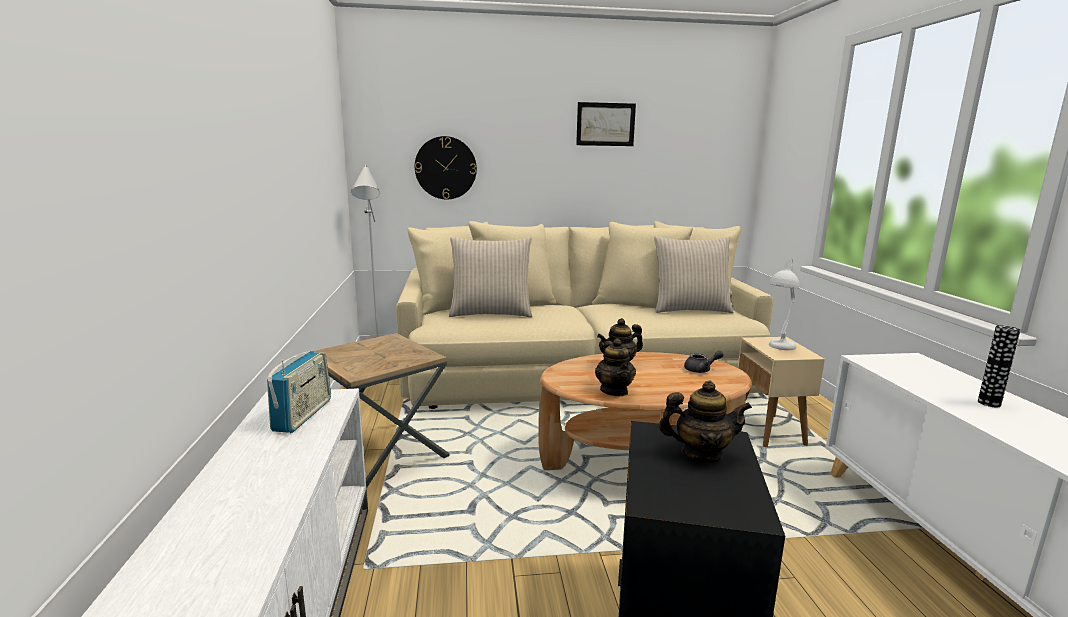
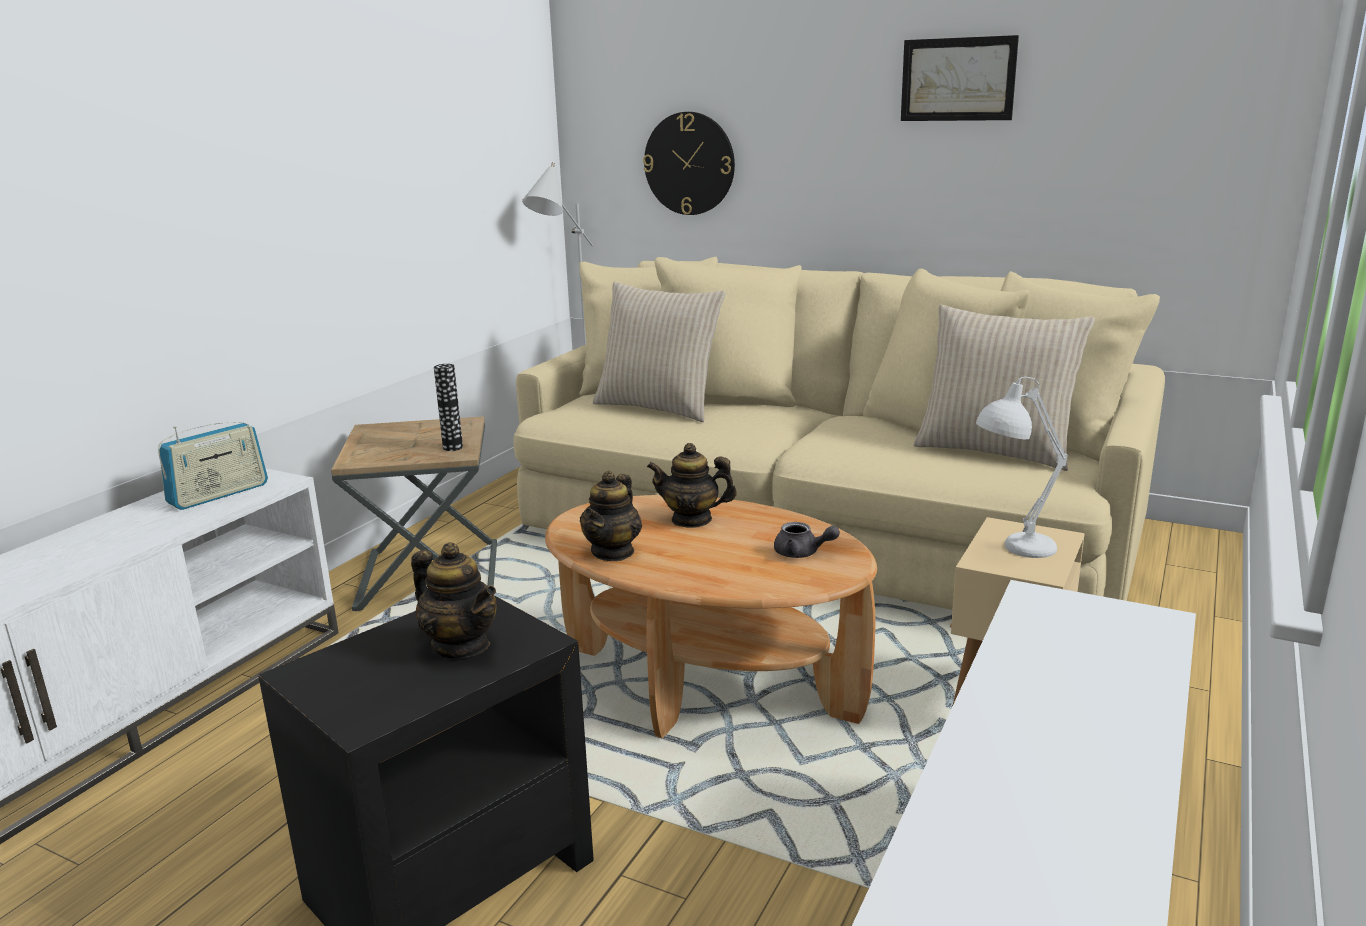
camera: 35 degrees right, 5 degrees up
(989, 403) = (1074, 726): vase -> vase (453, 447)

